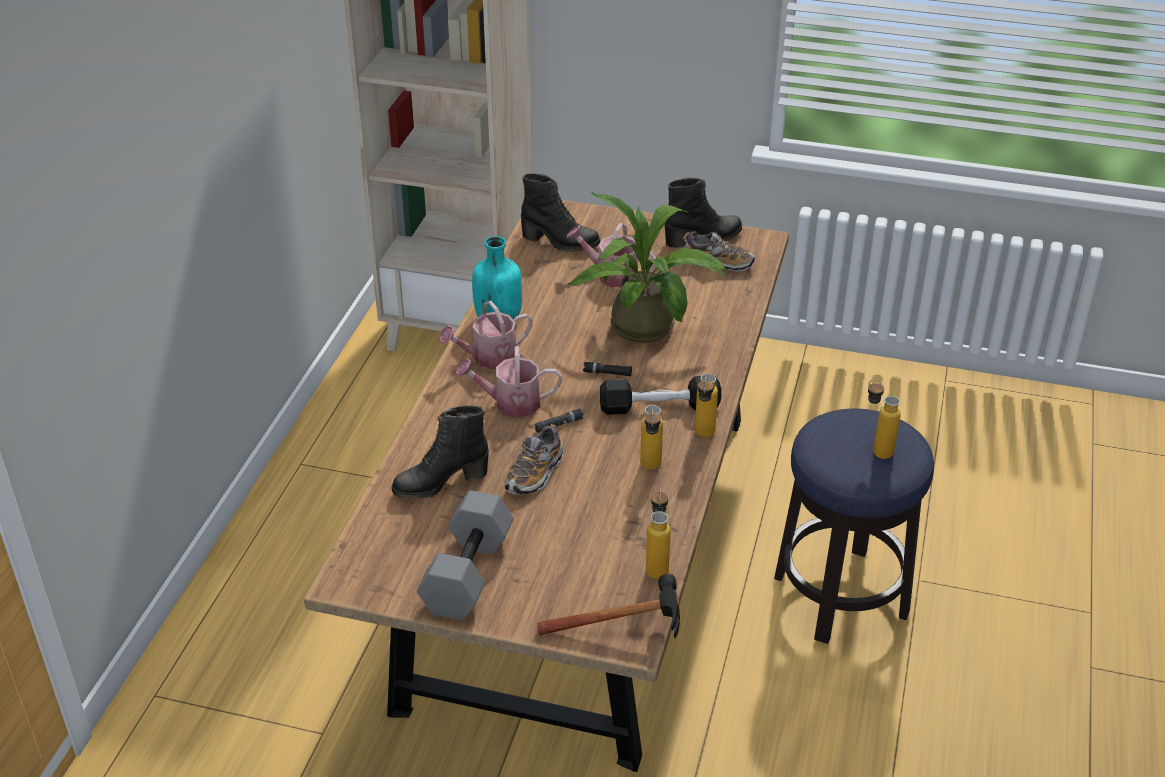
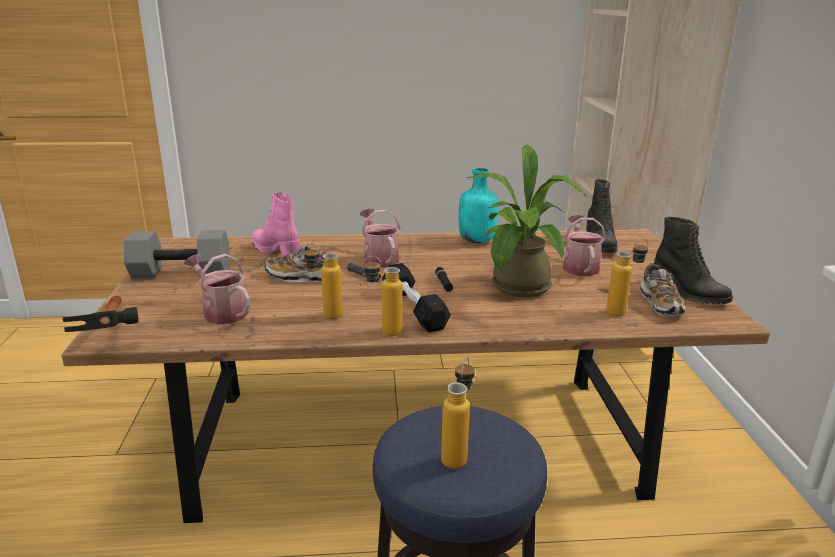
camera: 70 degrees right, 15 degrees down
(440, 483) = (277, 252): black boot -> pink boot
(488, 358) = (426, 245): watering can -> watering can (222, 312)
(657, 565) = (197, 335): bottle -> bottle (622, 312)

